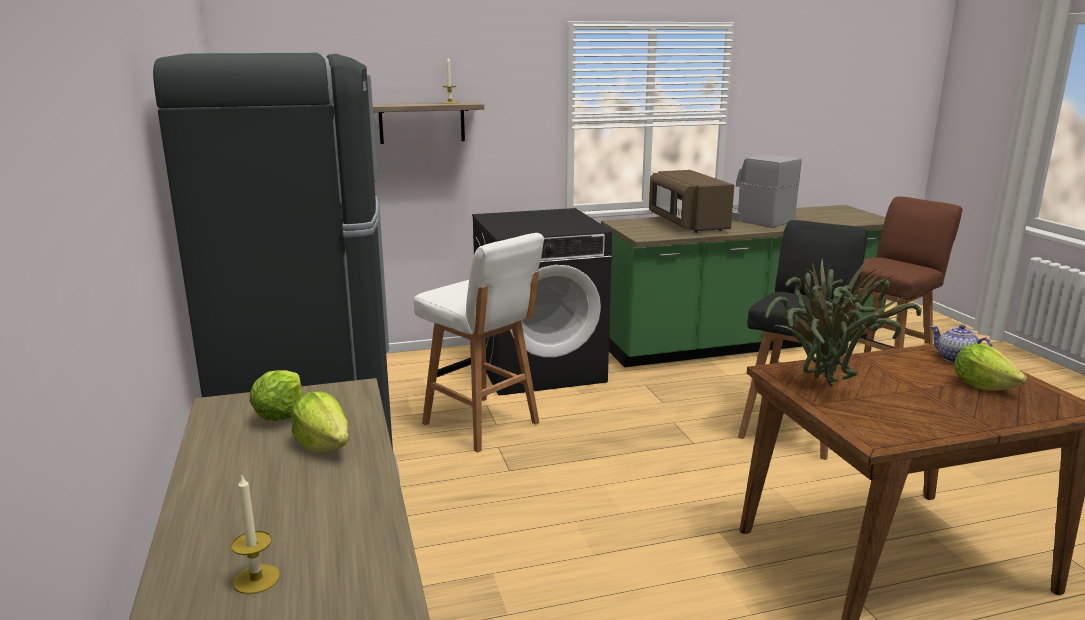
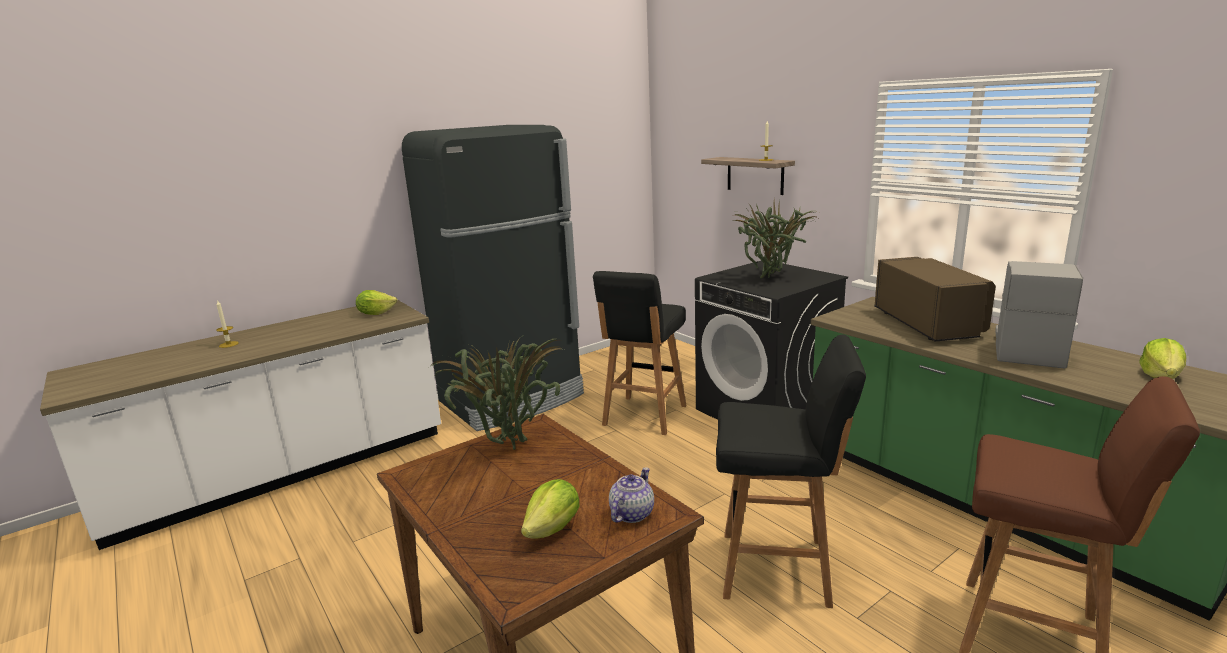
camera: 70 degrees right, 0 degrees up
(324, 445) = (343, 327): lettuce -> lettuce (1160, 376)
(482, 424) = (644, 416): white stool -> black stool
(546, 222) = (773, 278): none -> potted plant
(687, 223) = (928, 324): brown microwave -> brown microwave turned 120 degrees clockwise

